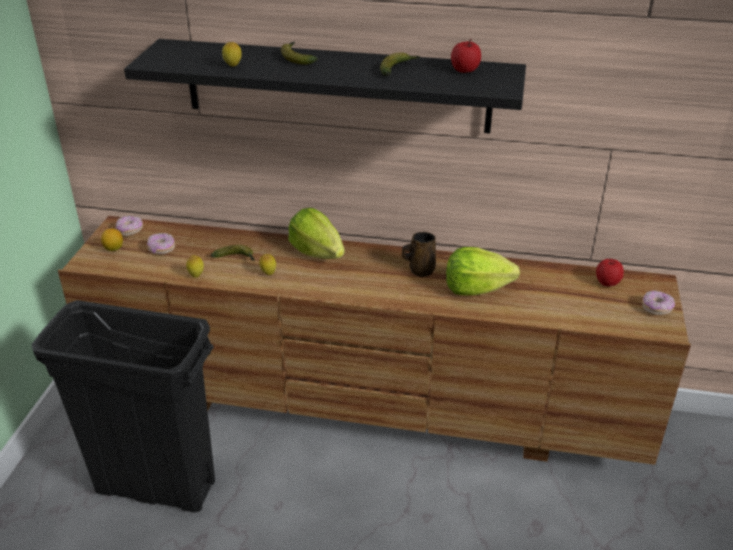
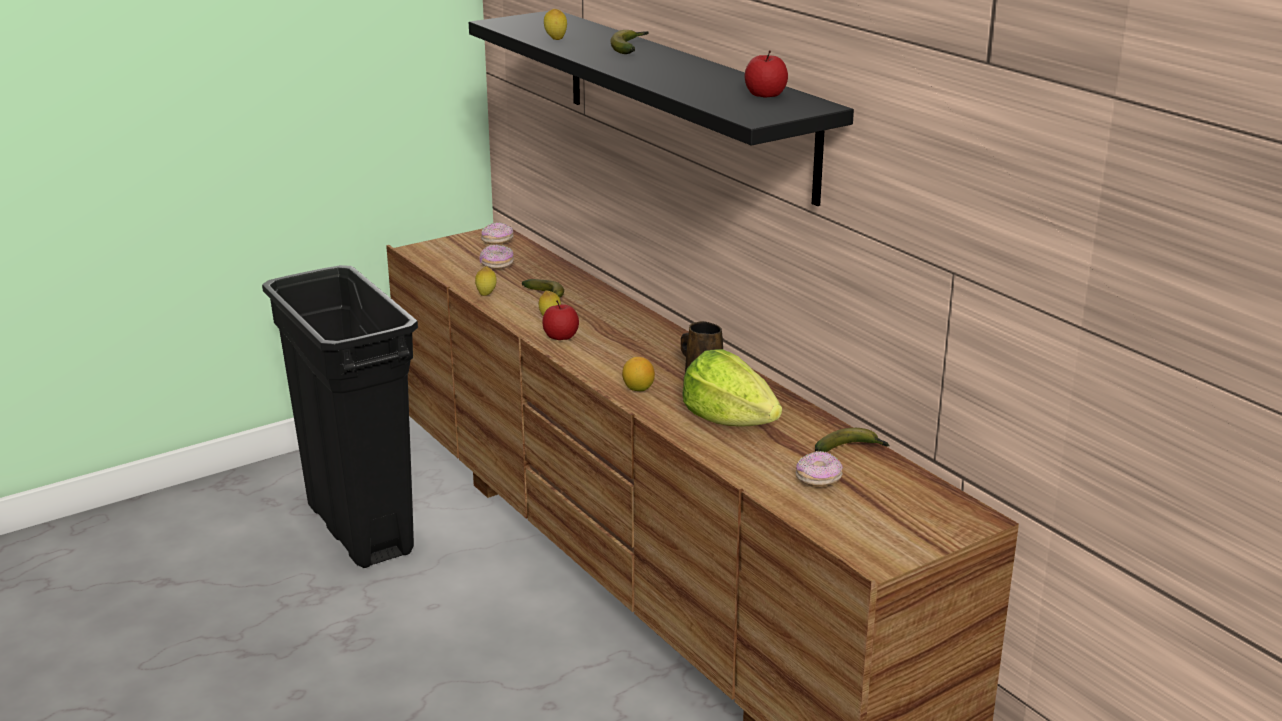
camera: 45 degrees right, 10 degrees down
(114, 248) = (460, 249): lemon -> lemon (638, 389)
(317, 252) = (629, 323): lettuce -> none
(398, 69) = (699, 78): banana -> banana (851, 450)
(607, 282) = (903, 486): apple -> apple (561, 337)
(656, 308) = (911, 536): donut -> donut (818, 479)

